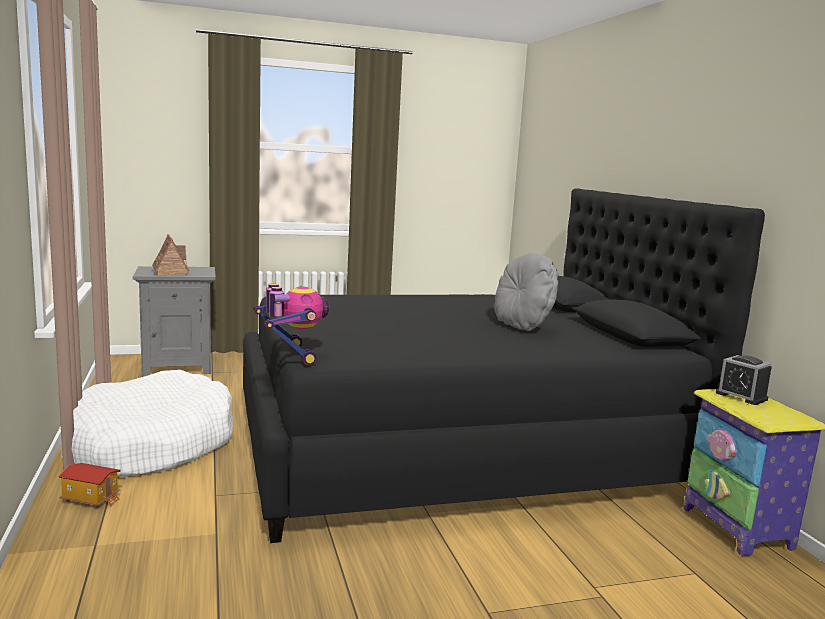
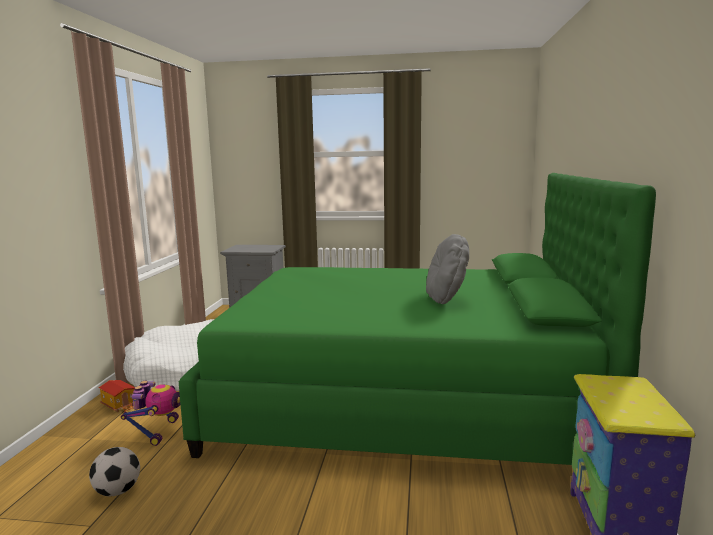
camera: 25 degrees right, 0 degrees up
(170, 271) = (249, 248): toy house -> none
(212, 596) = (117, 491): none -> football
(291, 355) = (216, 316): toy robot -> toy robot (158, 432)
(455, 445) = (402, 397): black bed -> green bed
(741, 396) = (620, 386): alarm clock -> none

